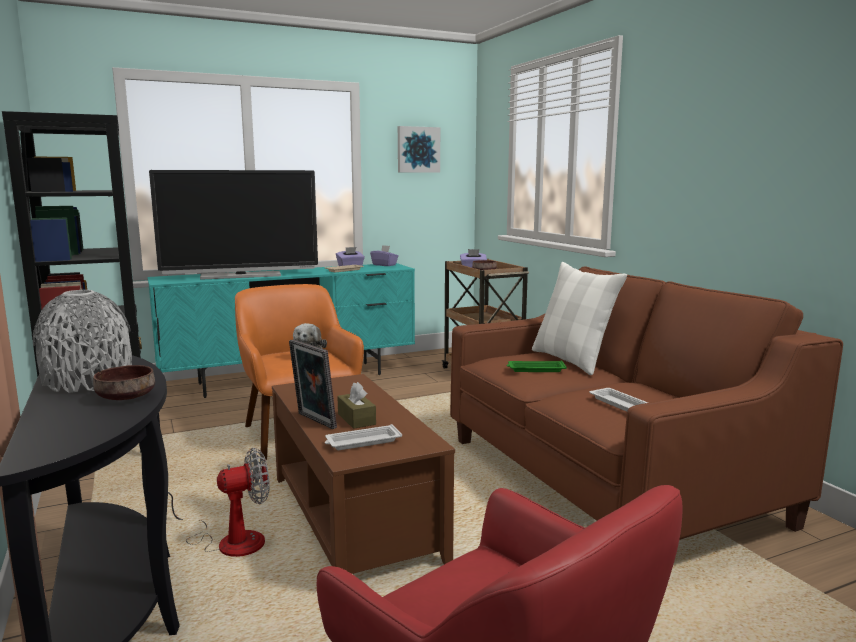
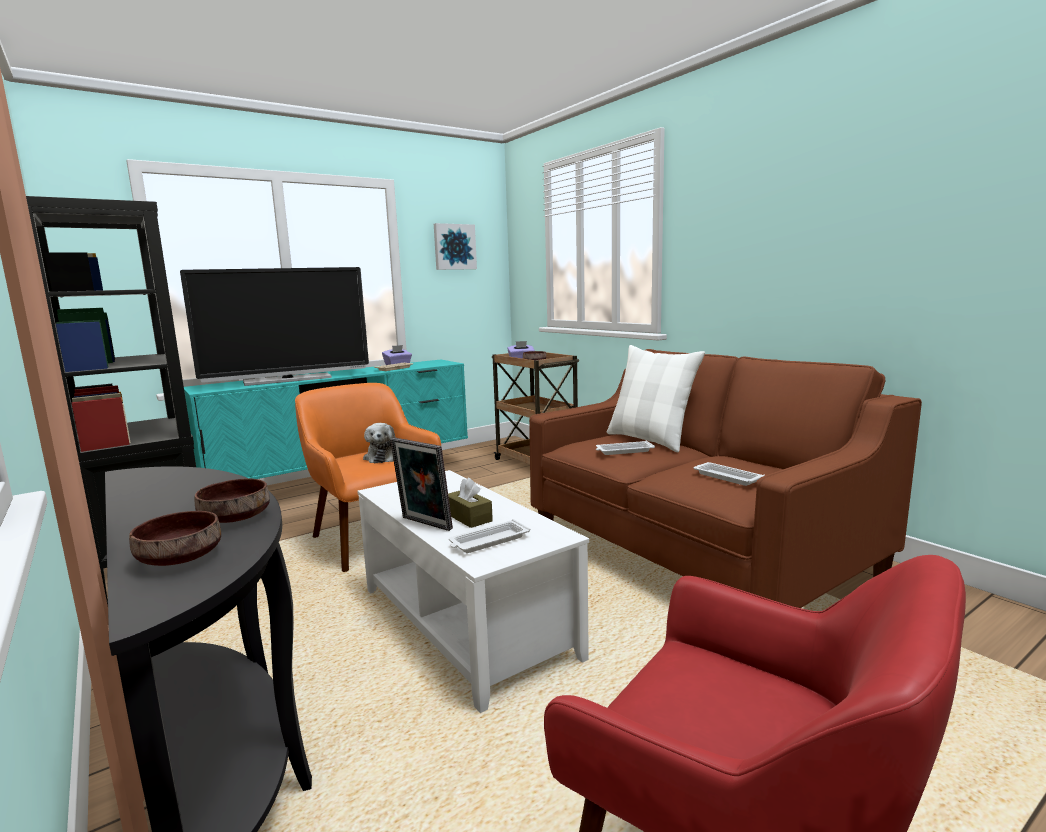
camera: 10 degrees left, 0 degrees up
(71, 424) = (182, 558): none -> brown bowl
(88, 381) = (175, 503): grey vase -> none
(228, 541) = (336, 666): fan -> none
(354, 518) = (466, 622): brown coffee table -> white coffee table
(384, 265) = (431, 362): purple tissue box -> none
(535, 369) = (623, 451): green tray -> white tray

